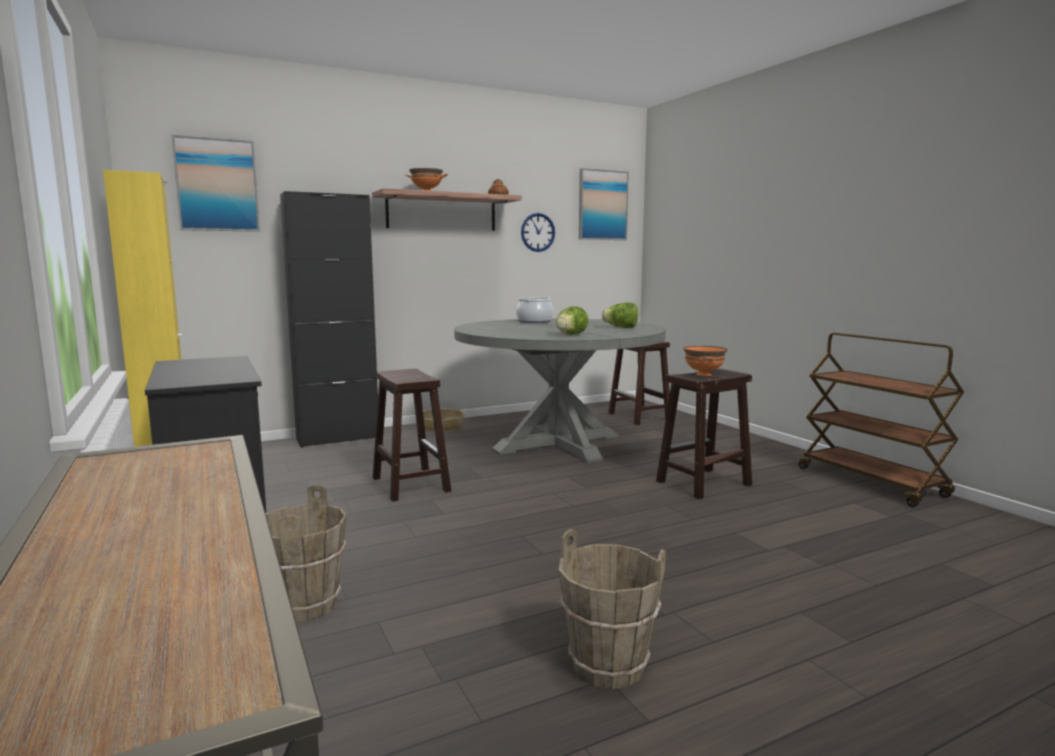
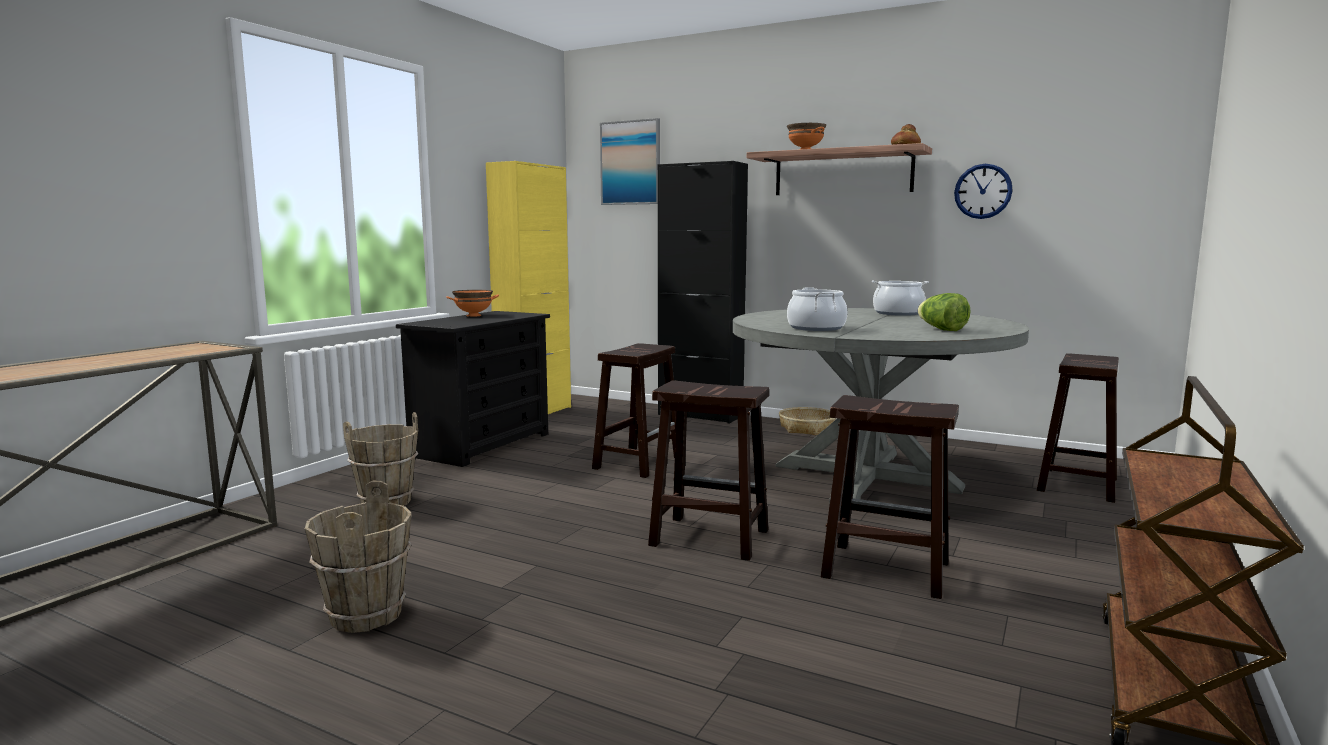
camera: 55 degrees right, 0 degrees up
(570, 335) = (816, 328): lettuce -> cooking pot
(601, 507) = (707, 537): none -> brown stool
(602, 205) = (1112, 142): picture -> none
(704, 374) = (893, 404): orange bowl -> orange bowl (473, 316)

